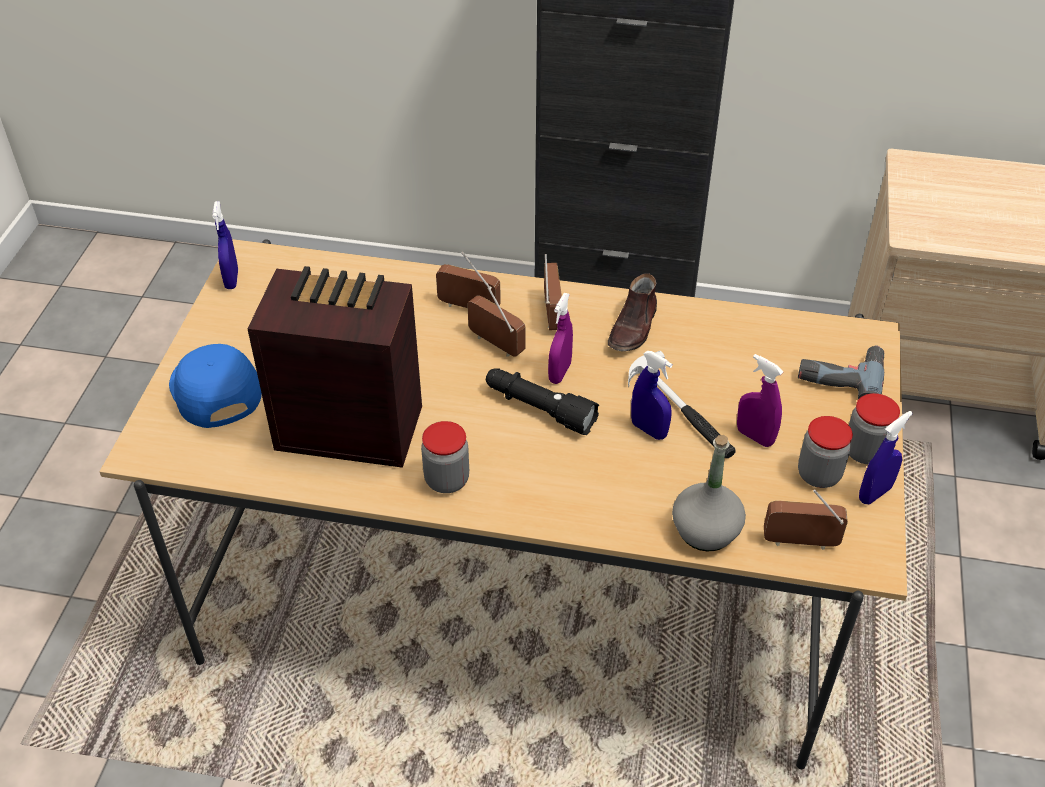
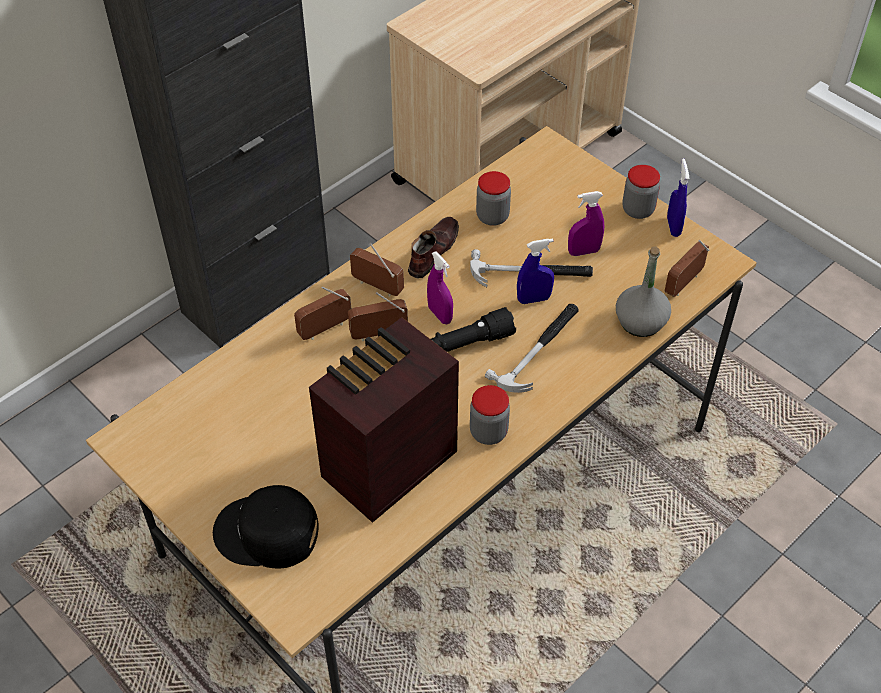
camera: 55 degrees left, 5 degrees up
(214, 390) = (267, 533): blue cap -> black cap
(231, 279) = (142, 462): blue spray bottle -> none
(586, 466) = (539, 349): none -> hammer
(633, 327) = (432, 251): brown shoe -> brown shoe turned 120 degrees counterclockwise
(818, 474) = (639, 242): jar -> jar (492, 216)
(840, 374) = (566, 179): power drill -> none

